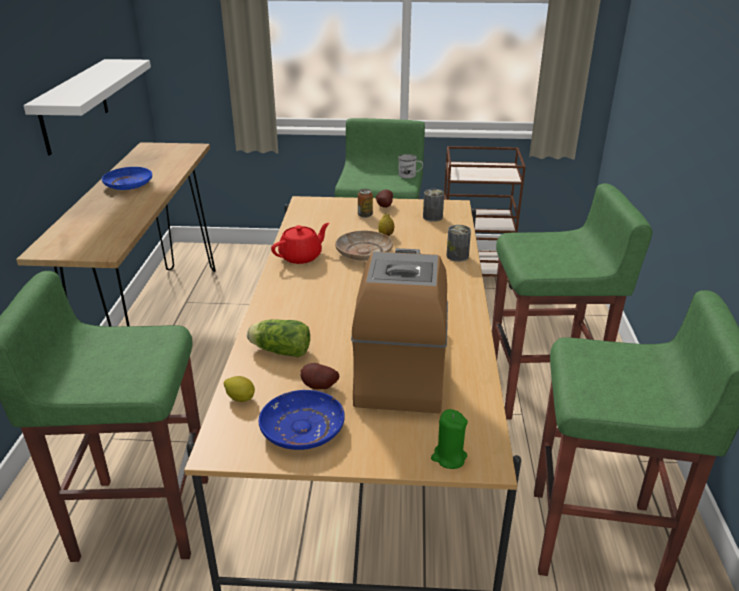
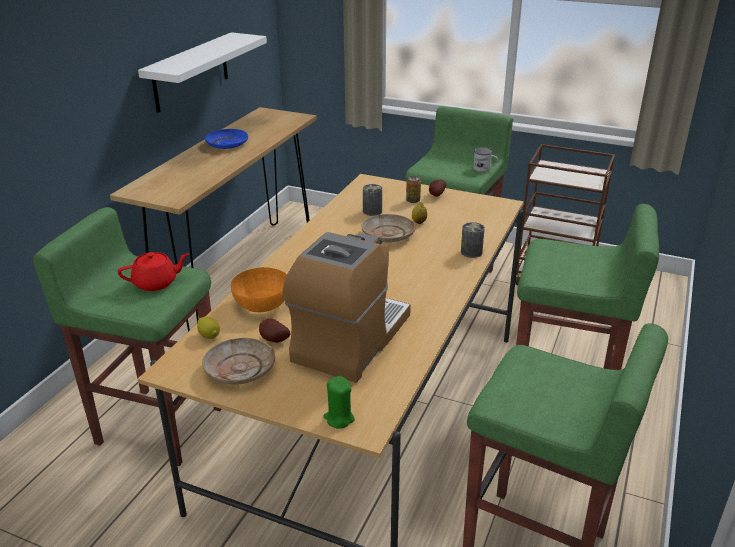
camera: 20 degrees right, 0 degrees up
(279, 350) = (262, 304): lettuce -> orange bowl
(301, 256) = (332, 229): red teapot -> red teapot (156, 283)
(302, 429) = (239, 369): blue plate -> beige plate
(432, 217) = (474, 212): can -> can (372, 211)

